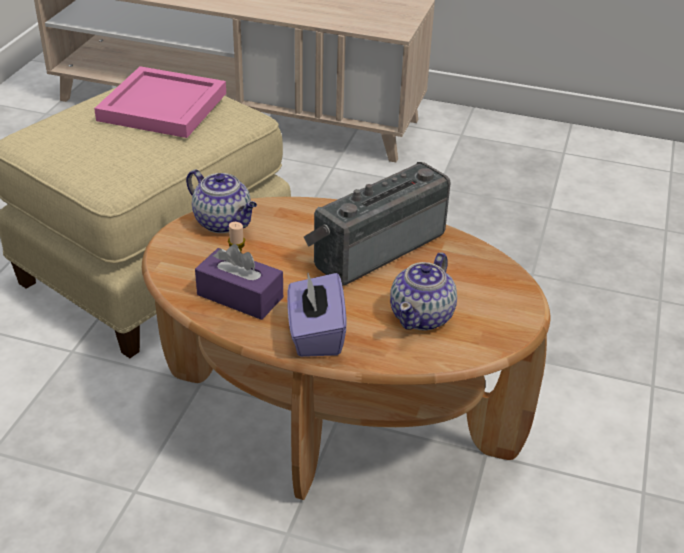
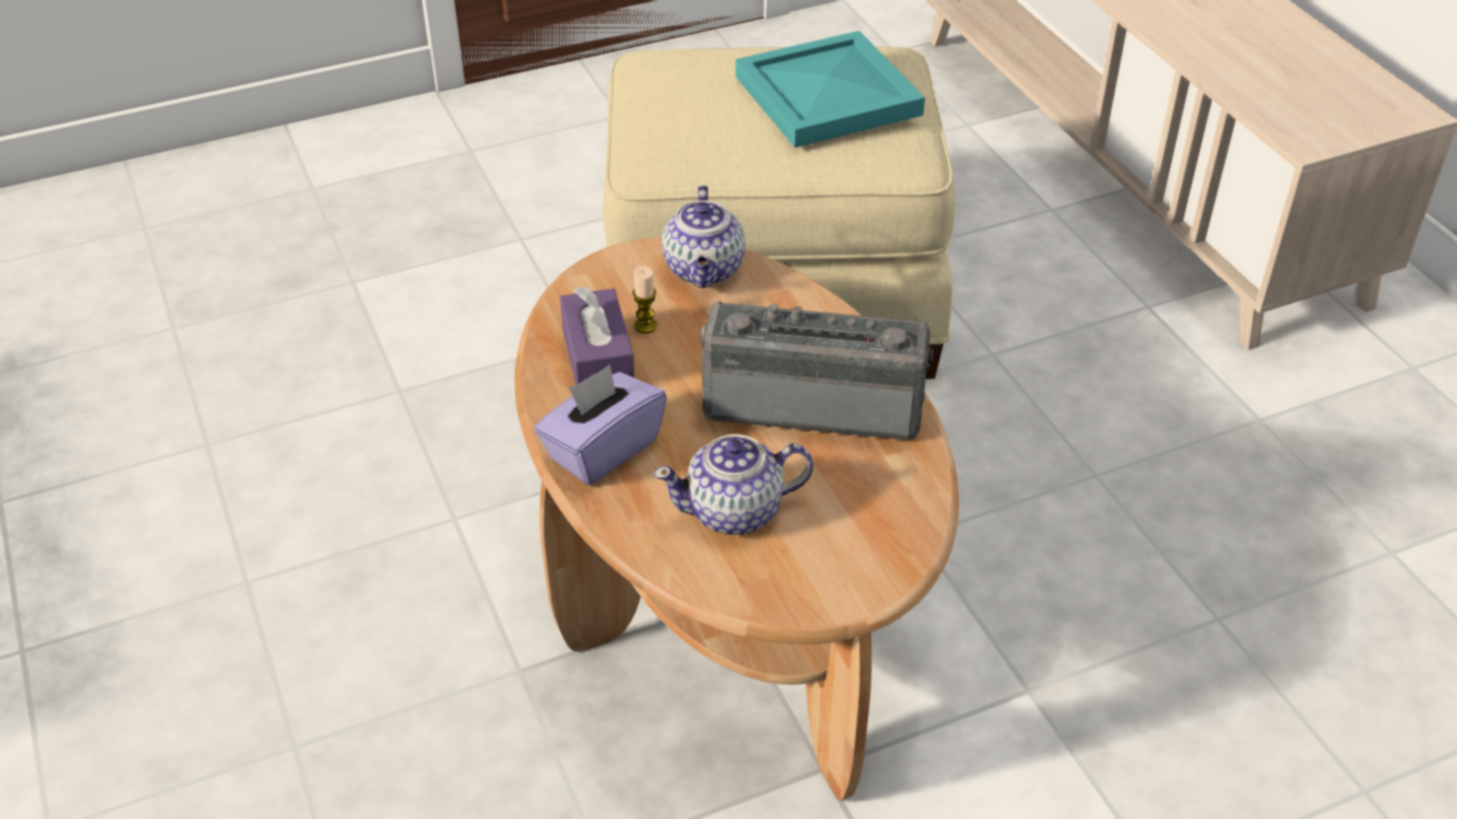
camera: 50 degrees right, 5 degrees up
(163, 107) = (826, 97): pink tray -> turquoise tray

